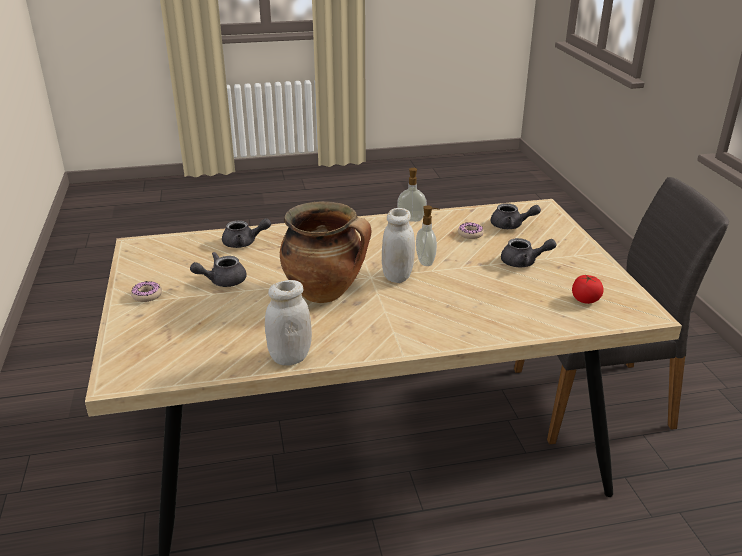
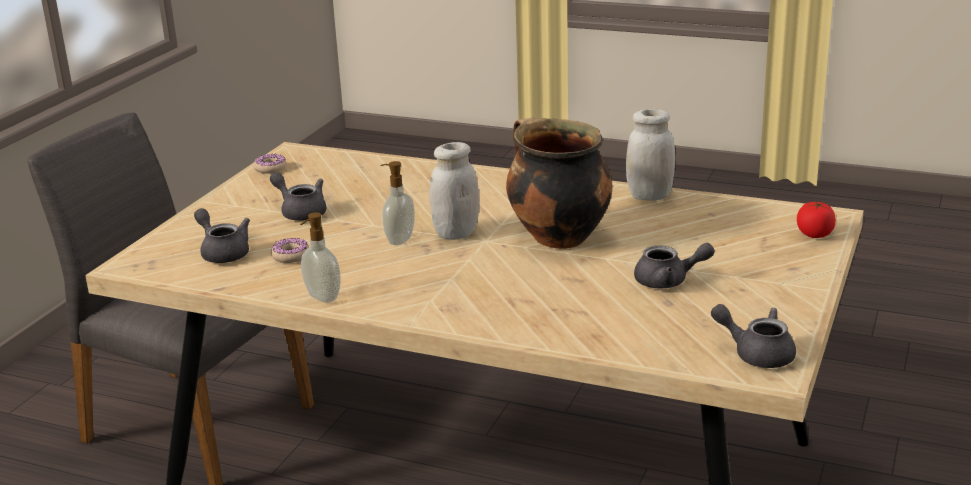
camera: 145 degrees left, 5 degrees down
(147, 295) = (776, 288): donut -> donut (270, 168)
(244, 243) = (599, 328): grey teapot -> grey teapot (756, 353)
(585, 299) = (317, 171): tomato -> tomato (814, 234)

